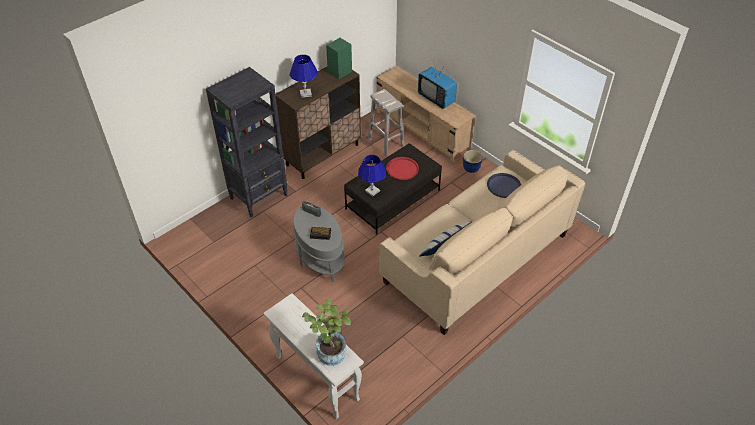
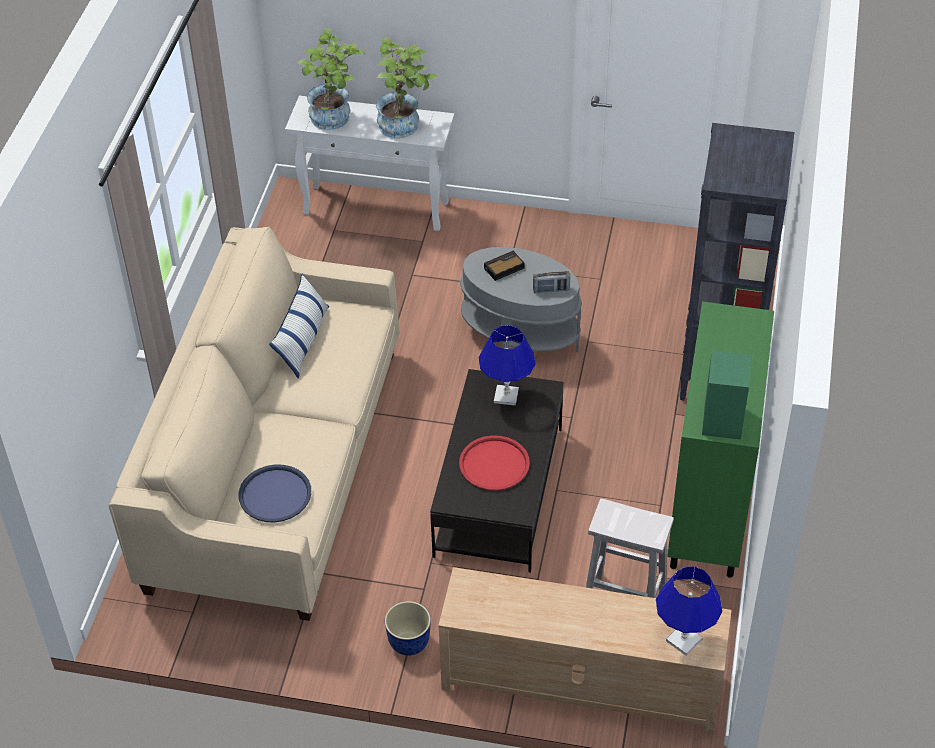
camera: 145 degrees right, 0 degrees up
(297, 320) = (404, 126): none -> potted plant
(305, 93) = (724, 340): blue table lamp -> blue table lamp (684, 640)
(323, 154) = (709, 507): brown cabinet -> green cabinet
(436, 99) = (552, 621): television -> none

